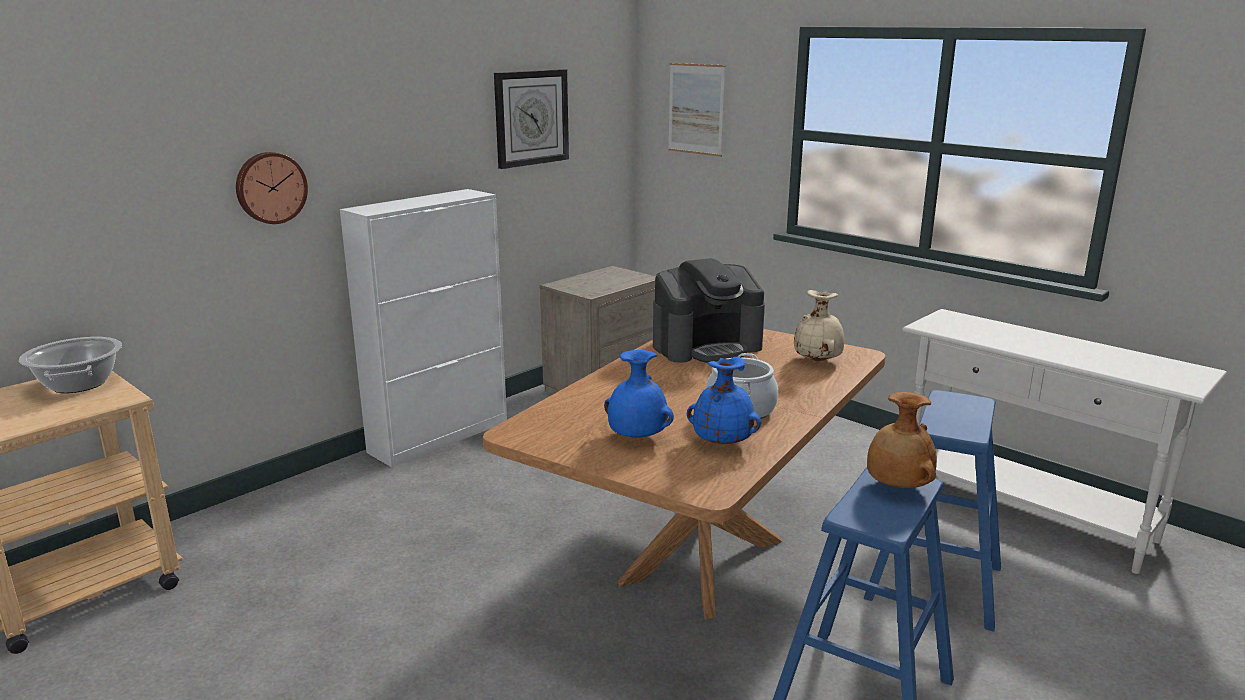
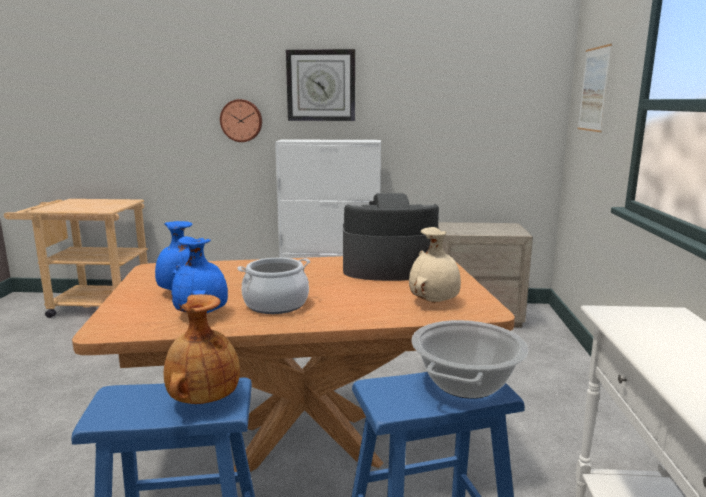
camera: 50 degrees right, 5 degrees down
(78, 384) = (114, 203): cooking pot -> cooking pot (465, 383)
(531, 118) = (449, 94): wall clock -> wall clock (321, 85)
(707, 346) = (388, 268): coffee machine -> coffee machine turned 150 degrees clockwise

